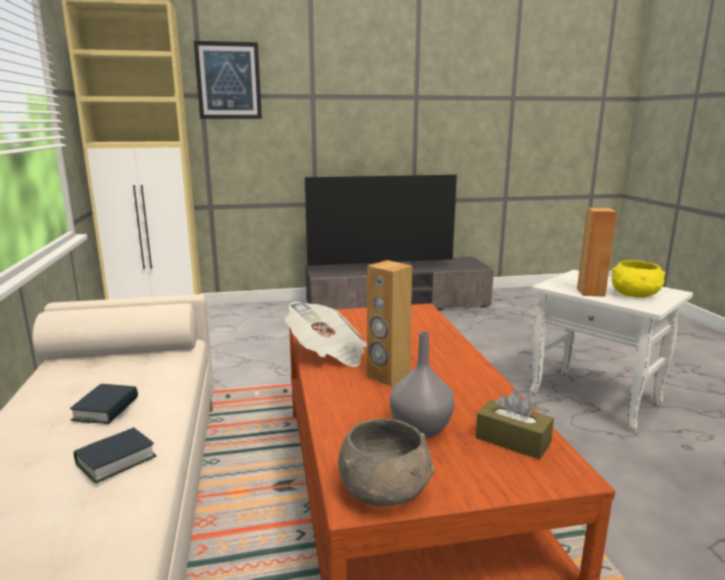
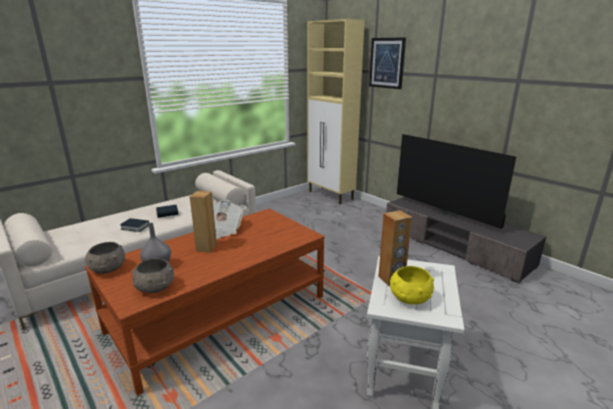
camera: 60 degrees right, 5 degrees up
(512, 440) = (155, 288): brown tissue box -> grey bowl

